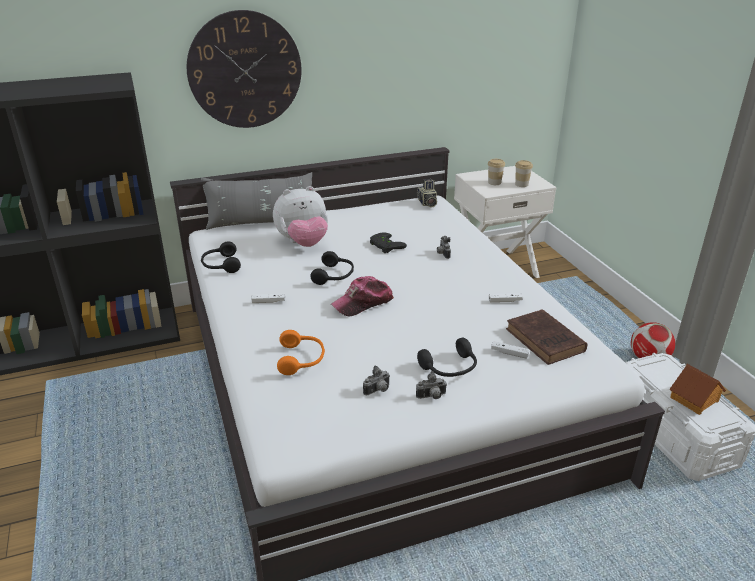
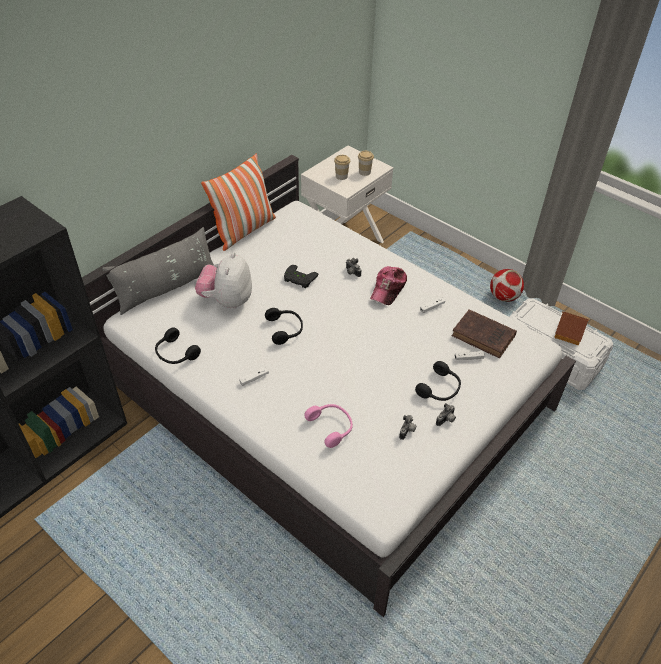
camera: 30 degrees left, 15 degrees up
(245, 70) = (122, 151): wall clock -> none
(302, 359) = (331, 427): orange headphones -> pink headphones
(303, 243) = (227, 300): plush toy -> plush toy turned 150 degrees clockwise
(363, 303) = (331, 350): cap -> cap (388, 289)
(368, 203) = (244, 230): none -> pillow
(427, 203) = (295, 215): camera -> none

